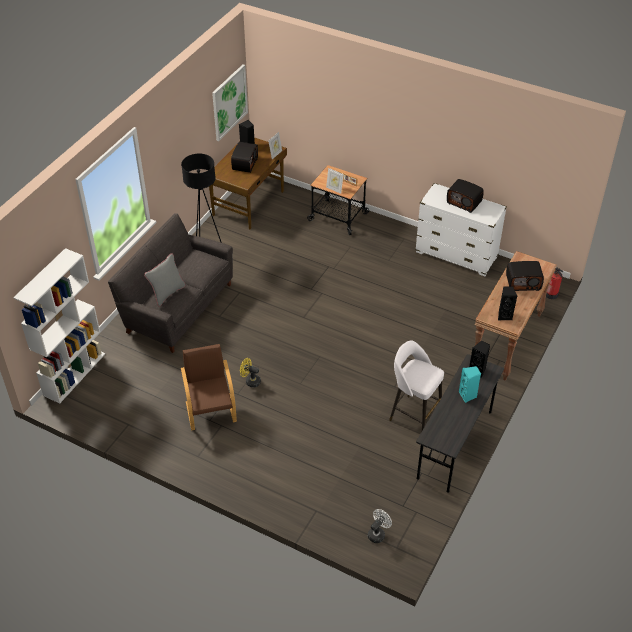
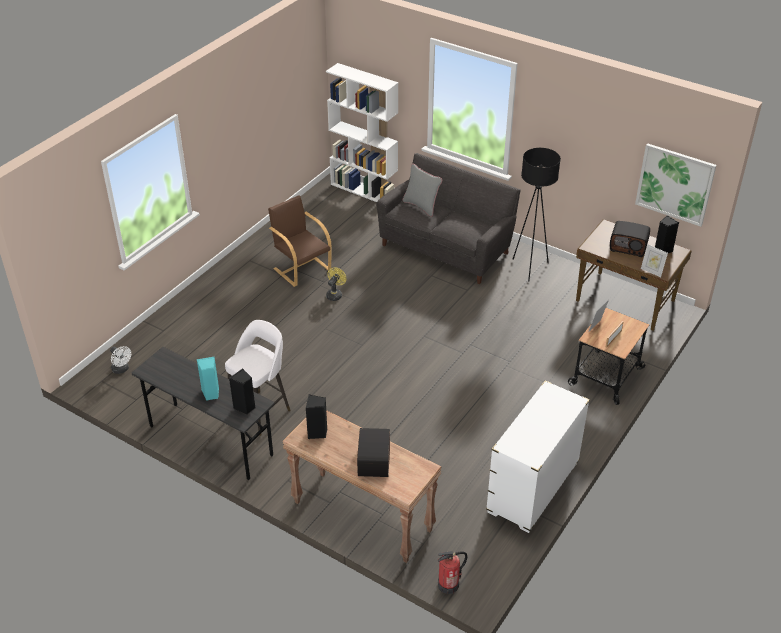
camera: 95 degrees right, 5 degrees down
(211, 411) = (301, 268): brown armchair -> brown armchair turned 120 degrees counterclockwise
(464, 202) = (545, 425): radio -> none

